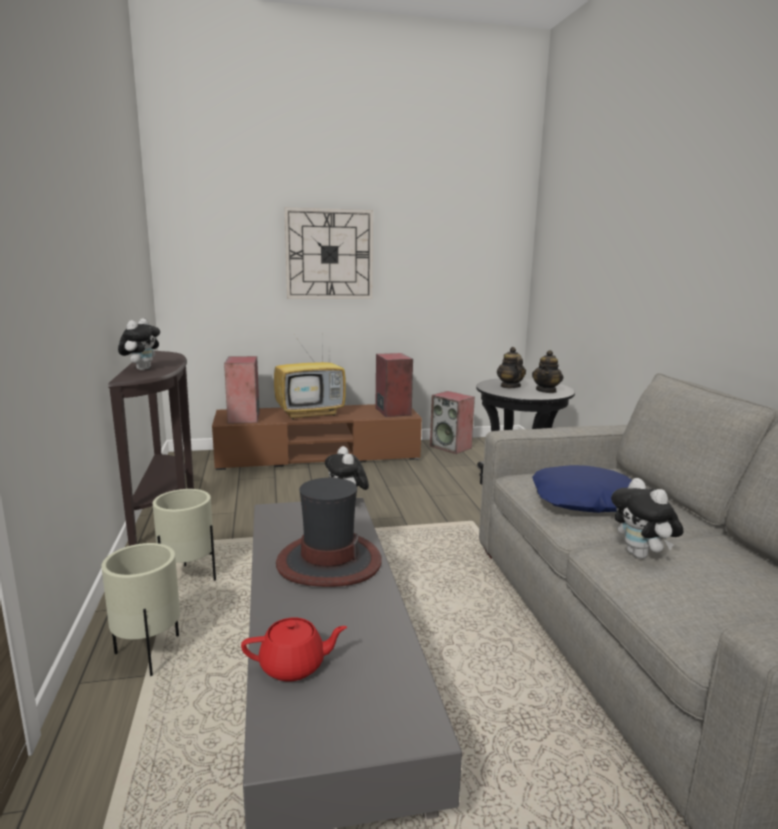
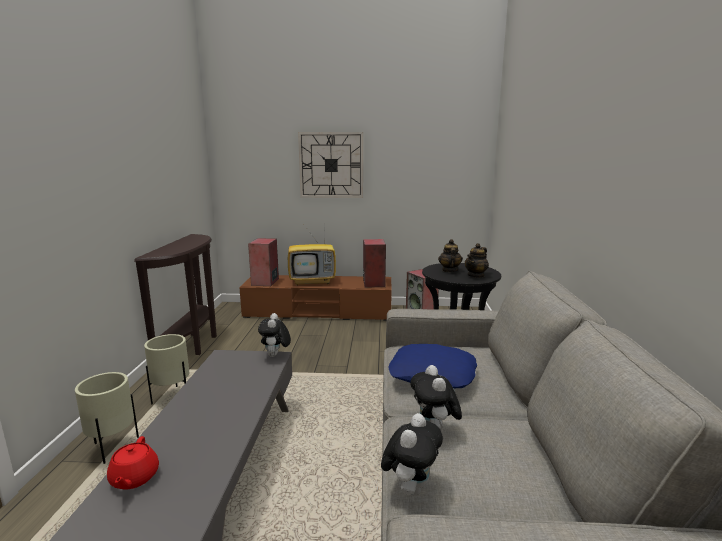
camera: 15 degrees right, 0 degrees up
(142, 369) = (168, 248): plush toy -> plush toy (410, 487)
(294, 666) = (134, 478): red teapot -> red teapot turned 75 degrees clockwise
(328, 562) = (224, 400): hat -> none

